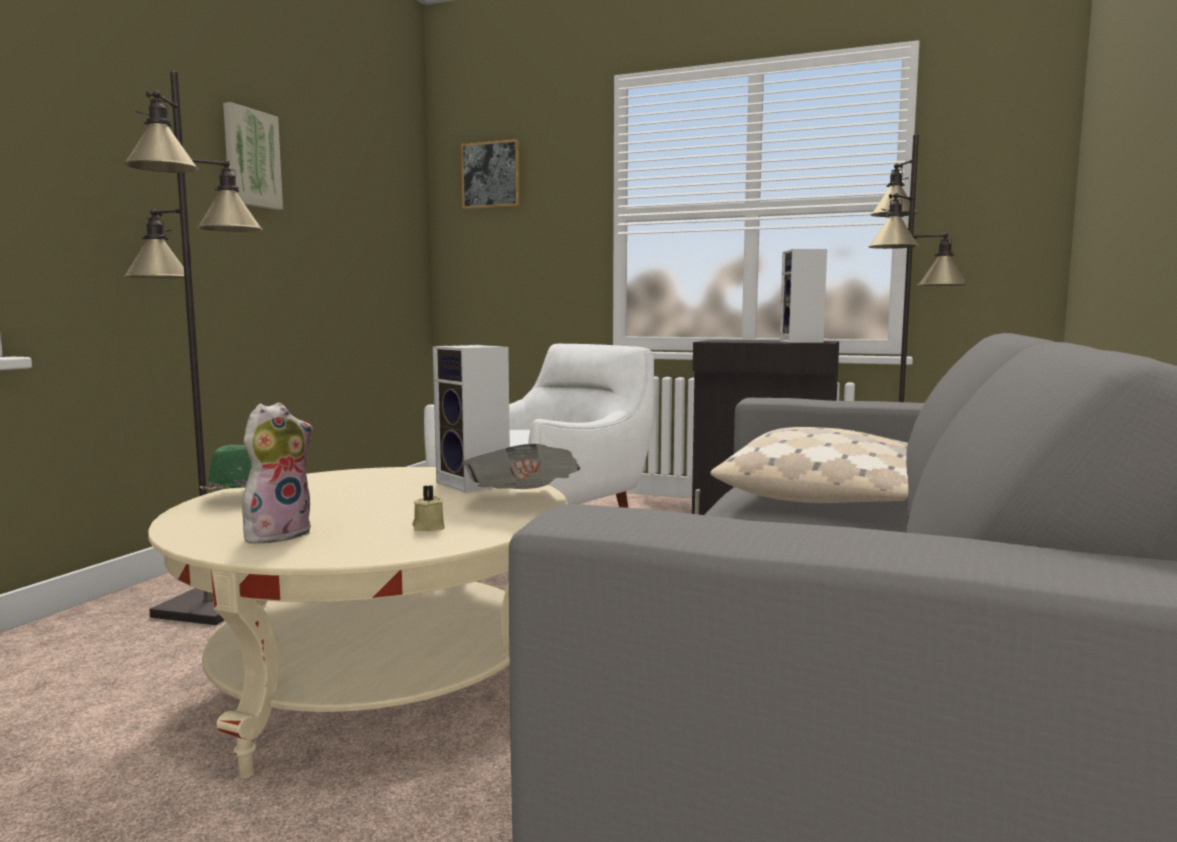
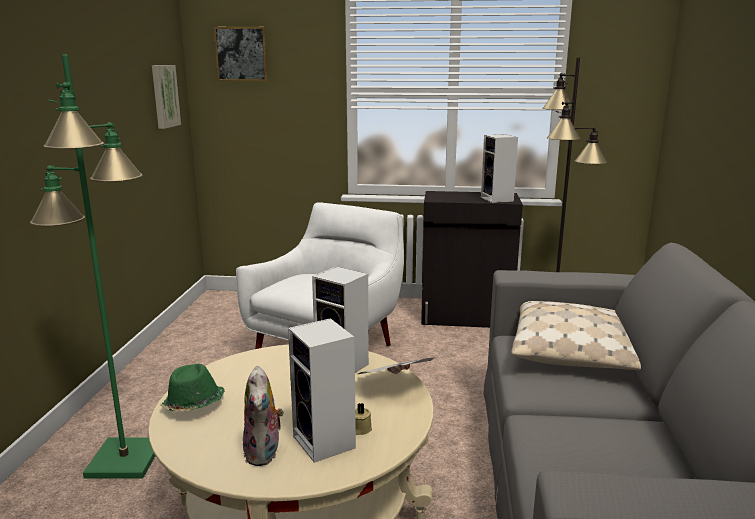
camera: 15 degrees left, 10 degrees up
(209, 607) = (123, 460): black floor lamp -> green floor lamp
(250, 158) = (74, 77): picture -> picture (164, 96)
(278, 534) = (264, 453): plush toy -> plush toy turned 150 degrees clockwise
(368, 533) = (326, 443): none -> speaker

